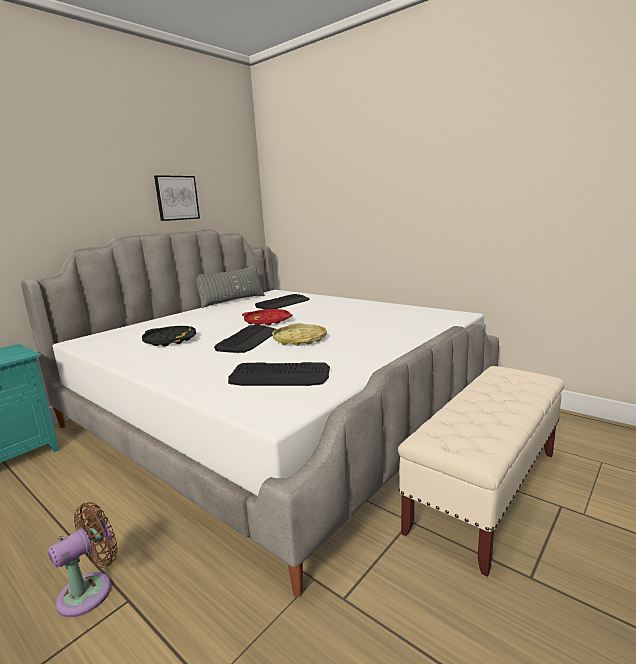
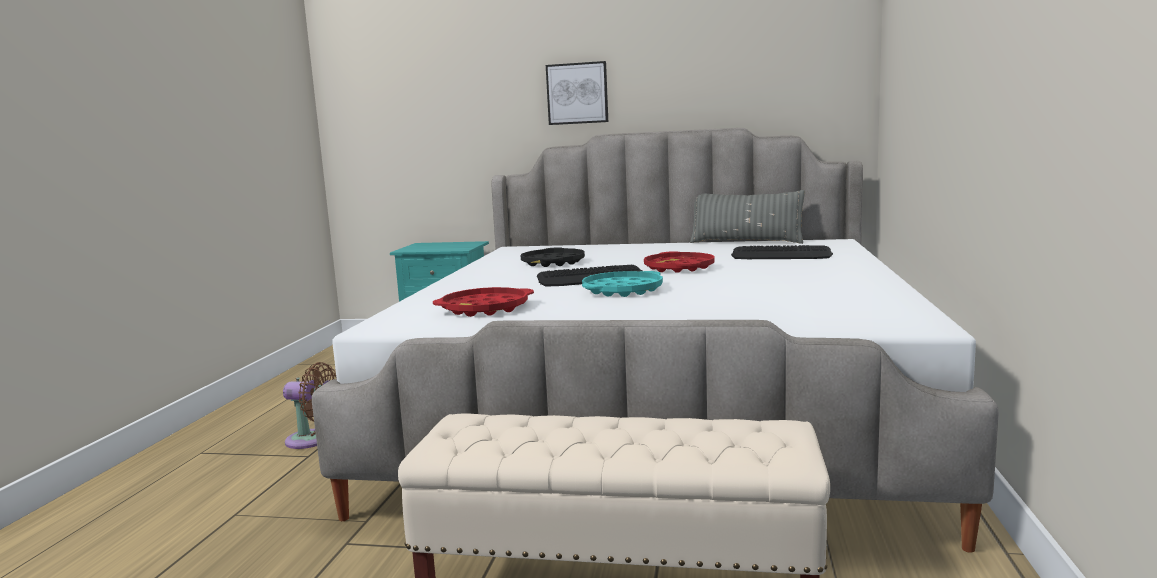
camera: 60 degrees right, 5 degrees down
(176, 198) = (704, 82): picture -> picture (577, 93)
(280, 376) = (485, 309): keyboard -> red tray
(300, 339) = (622, 290): yellow tray -> turquoise tray

